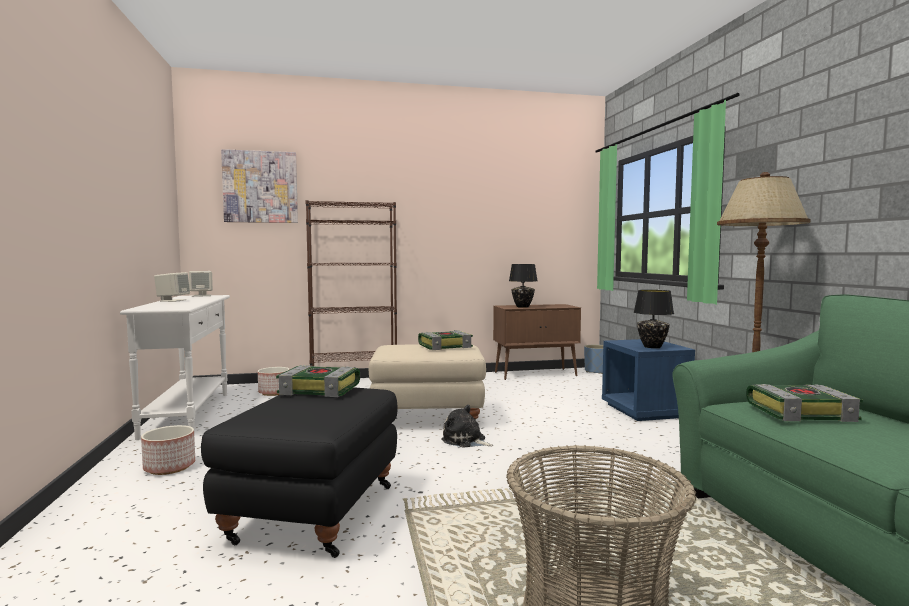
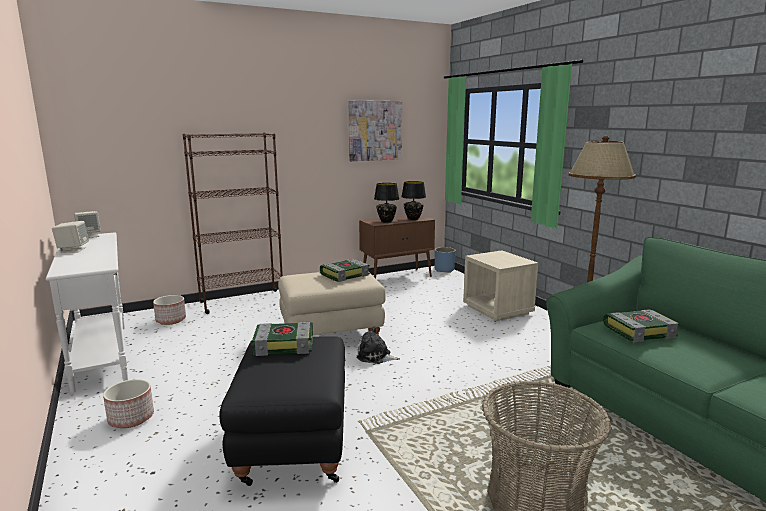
camera: 15 degrees left, 10 degrees up
(260, 187) = (131, 117): picture -> picture (375, 130)
(645, 411) = (498, 310): blue nightstand -> beige nightstand
(652, 347) = (506, 262): black table lamp -> black table lamp (413, 219)

